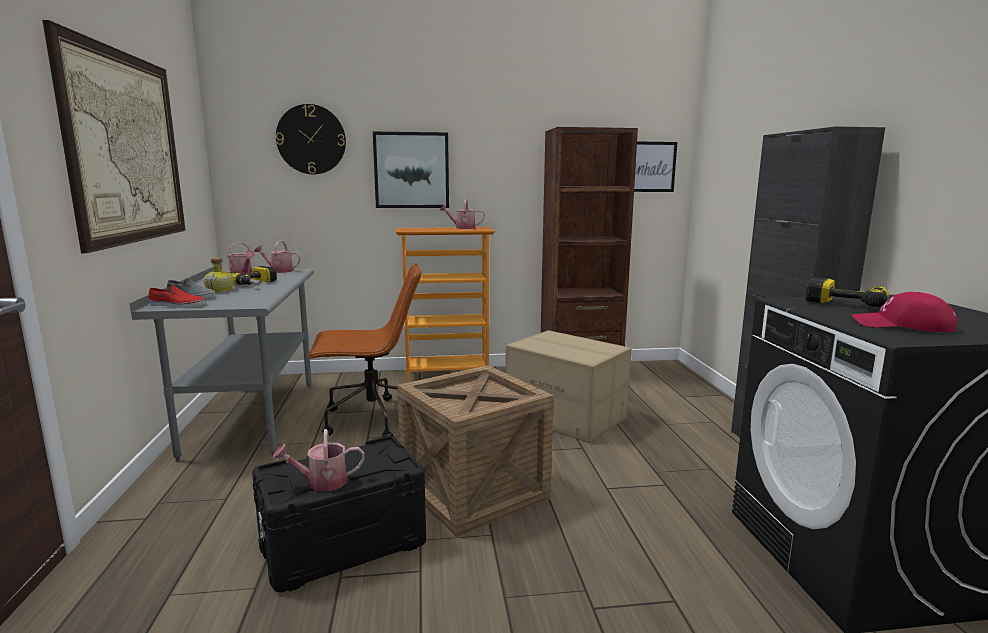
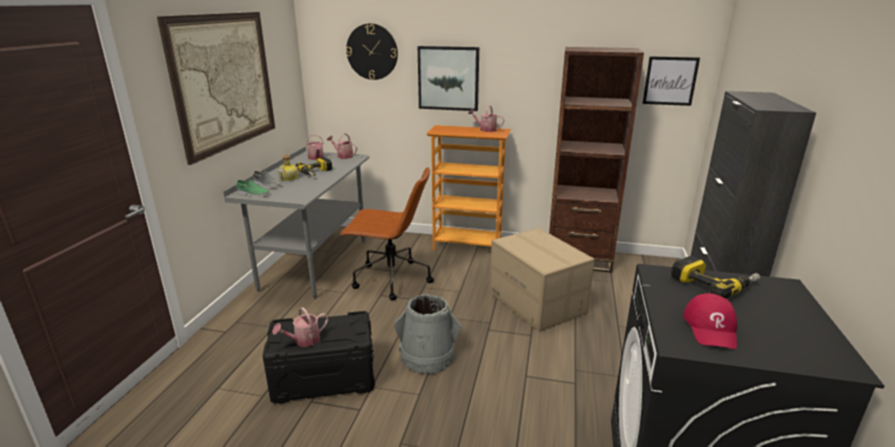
camera: 20 degrees right, 10 degrees up
(177, 305) = (253, 193): red shoe -> green shoe
(322, 482) = (304, 341): watering can -> watering can turned 45 degrees counterclockwise
(474, 491) = (427, 356): crate -> grey bucket
(902, 325) = (711, 328): red cap -> red cap turned 120 degrees counterclockwise

